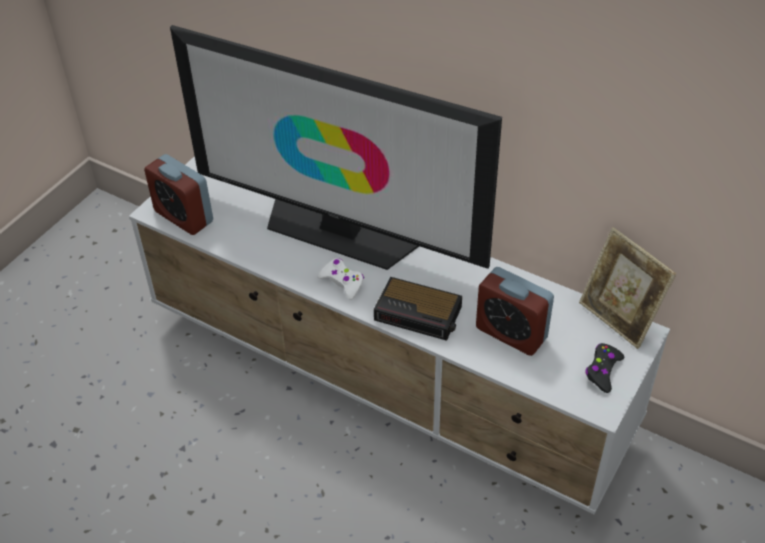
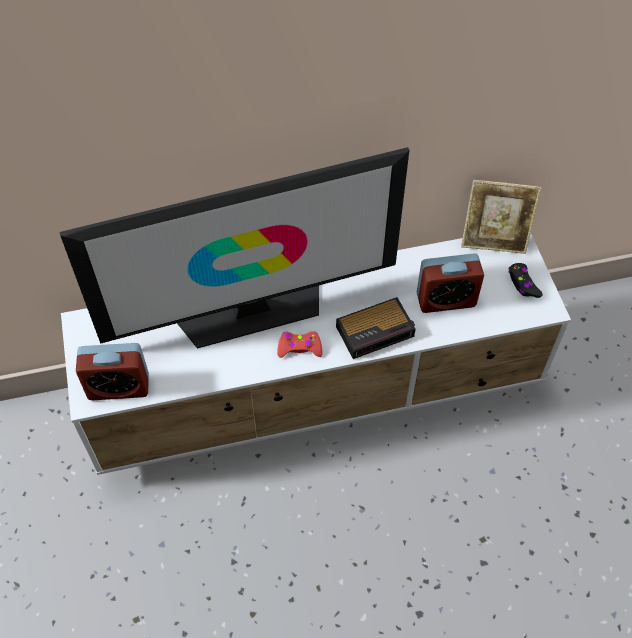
camera: 45 degrees left, 10 degrees up
(342, 282) = (299, 348): white game controller -> red game controller

